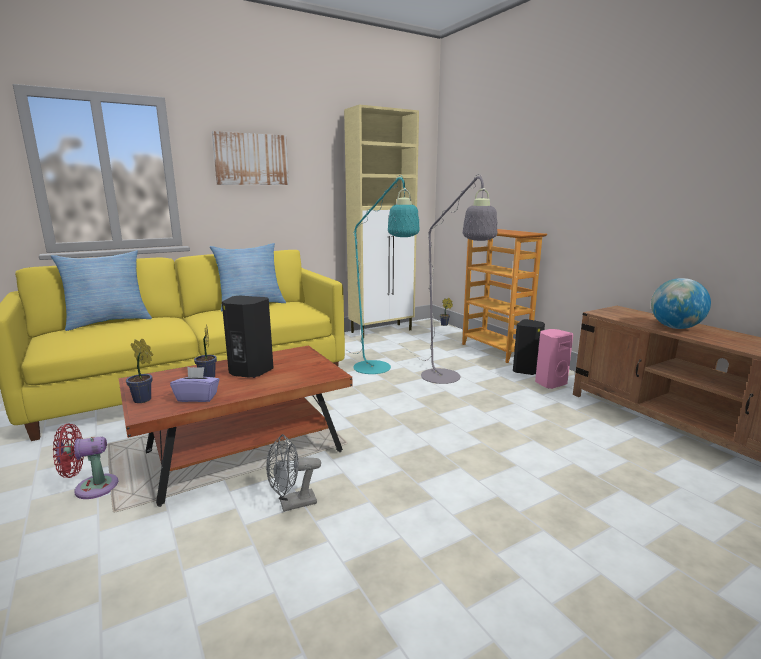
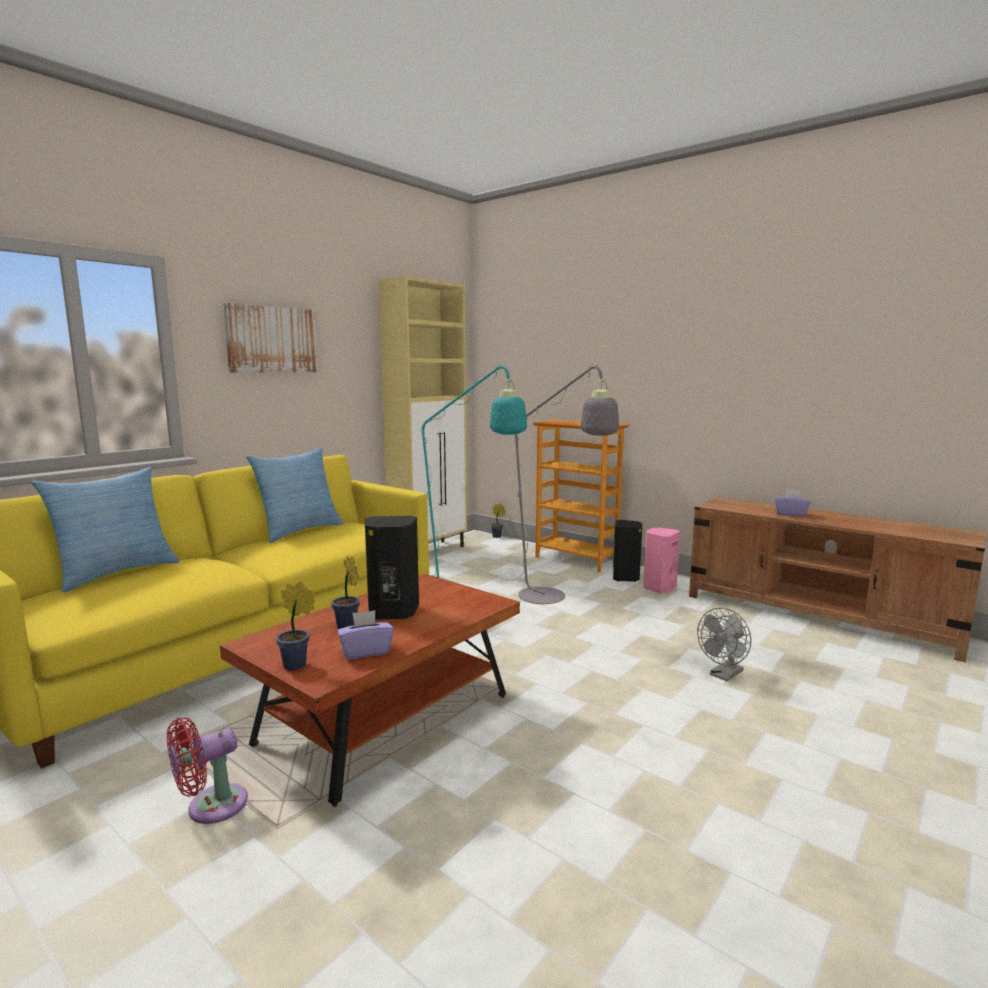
camera: 20 degrees left, 5 degrees down
(292, 504) = (499, 765): grey fan -> grey fan (724, 675)
(675, 328) = (790, 514): globe -> purple tissue box

